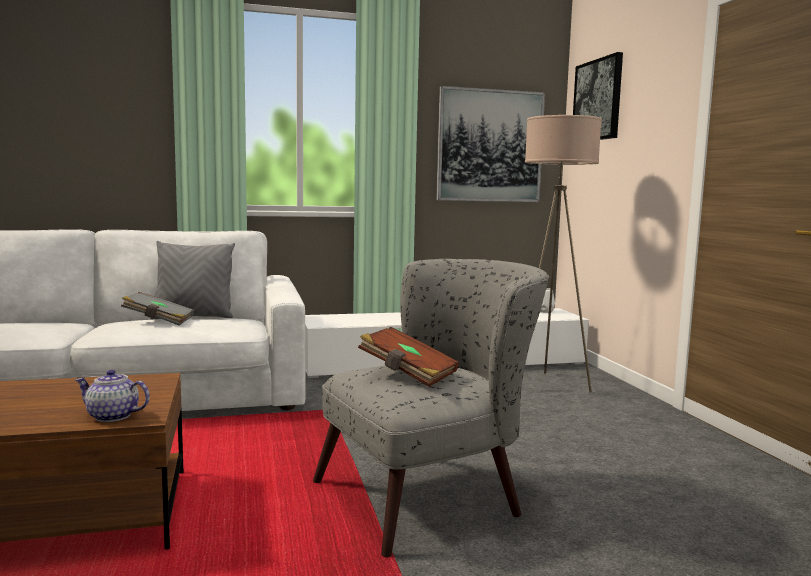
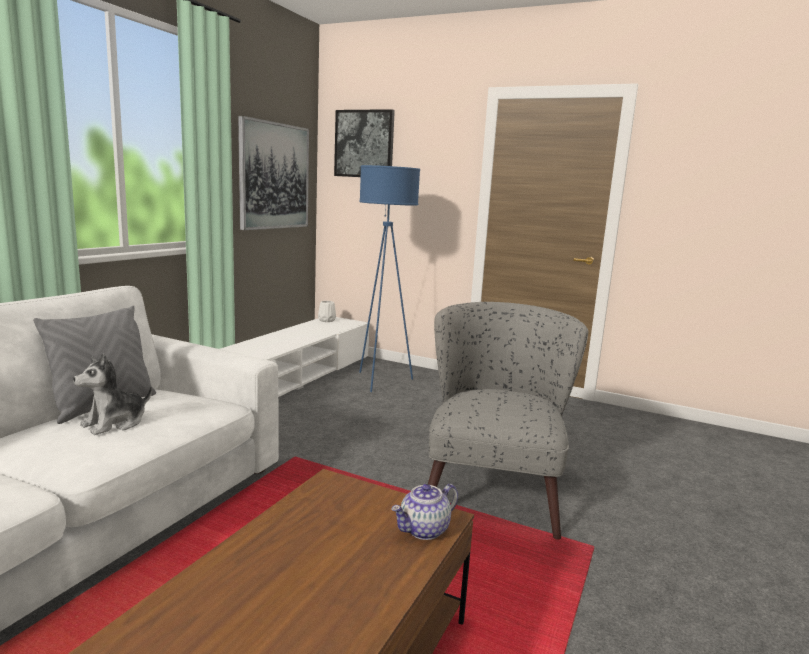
camera: 50 degrees left, 5 degrees up
(158, 321) = (115, 423): grey book -> plush toy
(407, 374) = (507, 404): brown book -> none
(549, 384) = (380, 381): beige floor lamp -> blue floor lamp

